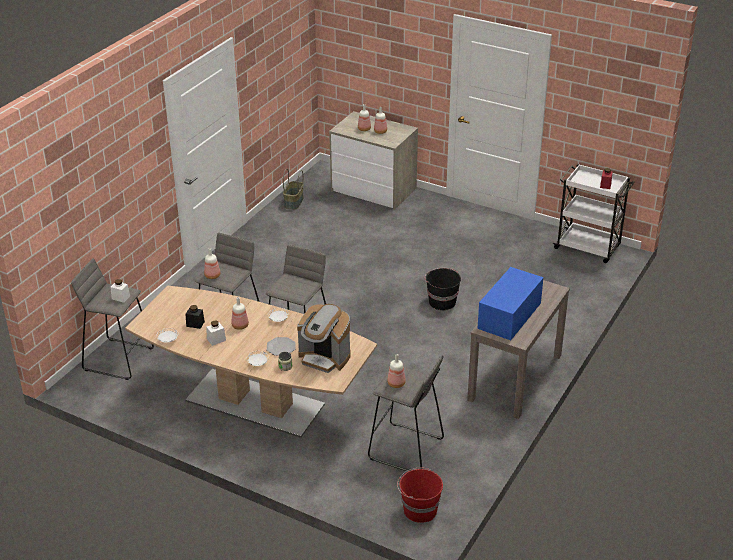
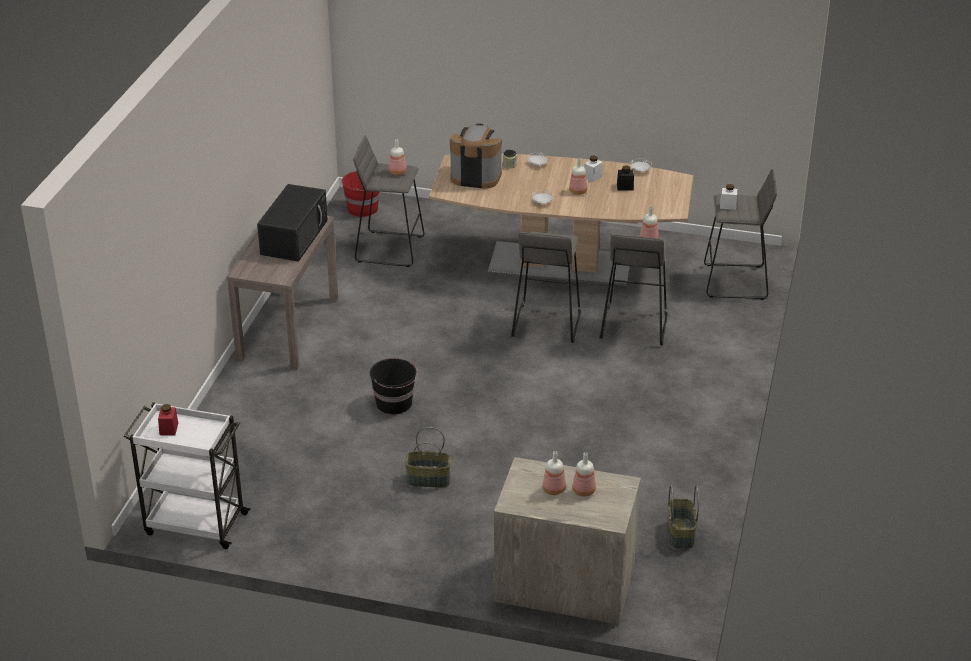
camera: 165 degrees right, 0 degrees up
(281, 347) = (524, 179): plate -> none
(433, 250) = (428, 480): none -> basket
(509, 316) = (294, 236): blue microwave -> black microwave

